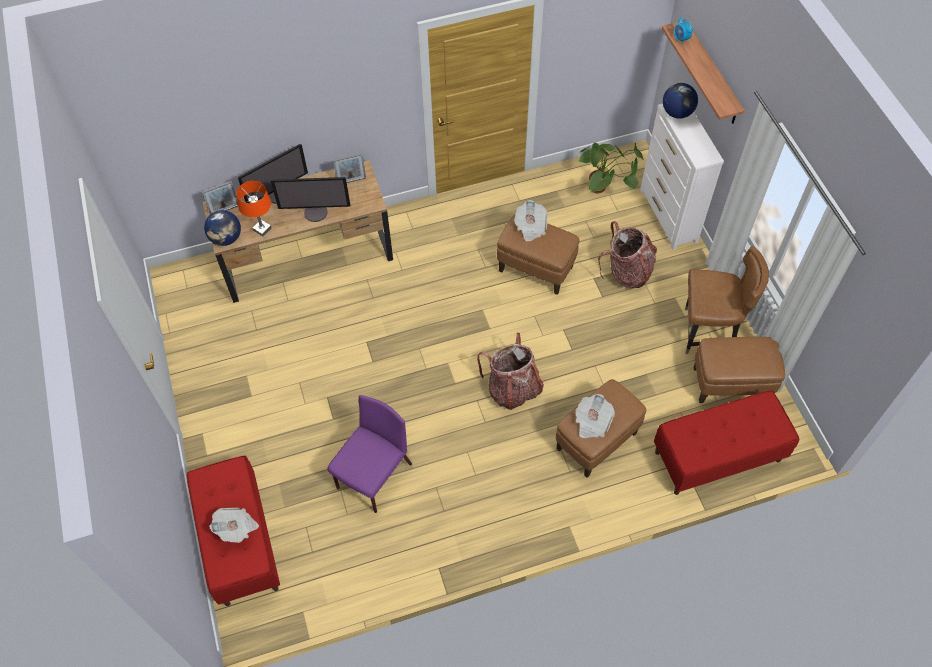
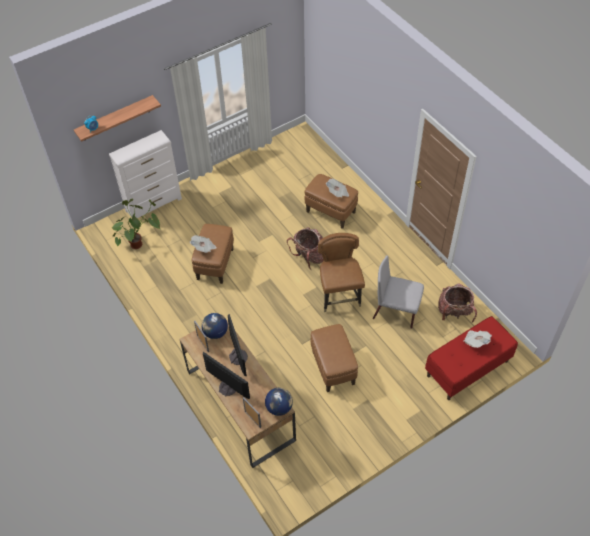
camera: 105 degrees left, 5 degrees down
(262, 229) = (263, 386): orange table lamp -> none
(373, 477) = (396, 311): purple chair -> grey chair
(627, 272) = (205, 218): backpack -> backpack (454, 312)
(677, 113) = (124, 155): globe -> globe (215, 333)
(708, 332) = (240, 175): brown chair -> brown chair (339, 296)
(717, 456) = (320, 161): red bench -> none
(730, 384) = (273, 161): brown ottoman -> brown ottoman (333, 368)

